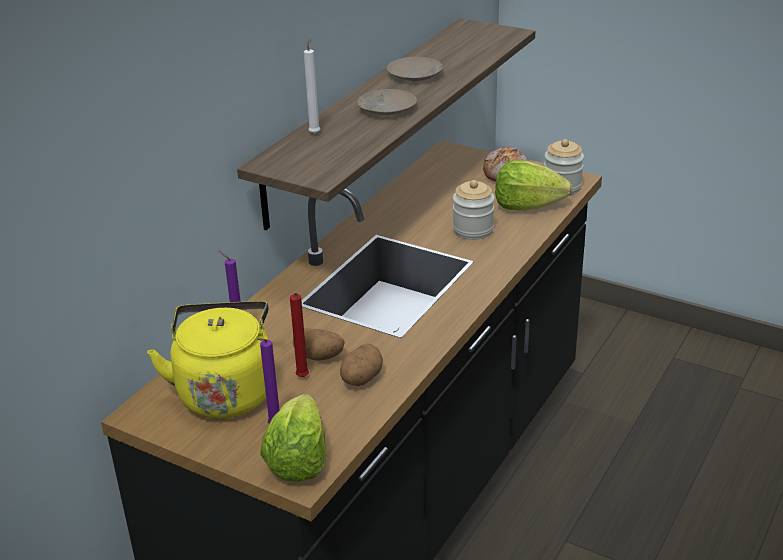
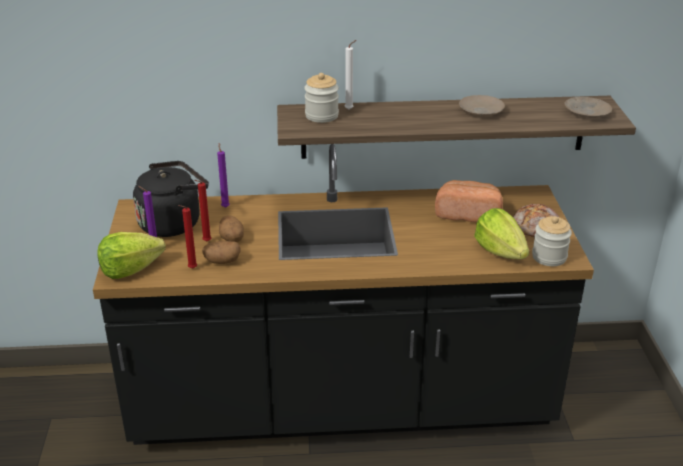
camera: 55 degrees right, 0 degrees up
(225, 391) = (173, 223): yellow kettle -> black kettle
(351, 408) = (191, 269): none -> red candle
(386, 109) = (414, 118): beige plate -> beige plate (586, 112)
(443, 196) = (468, 214): none -> bread
(473, 230) = (438, 240): jar -> jar (321, 116)

